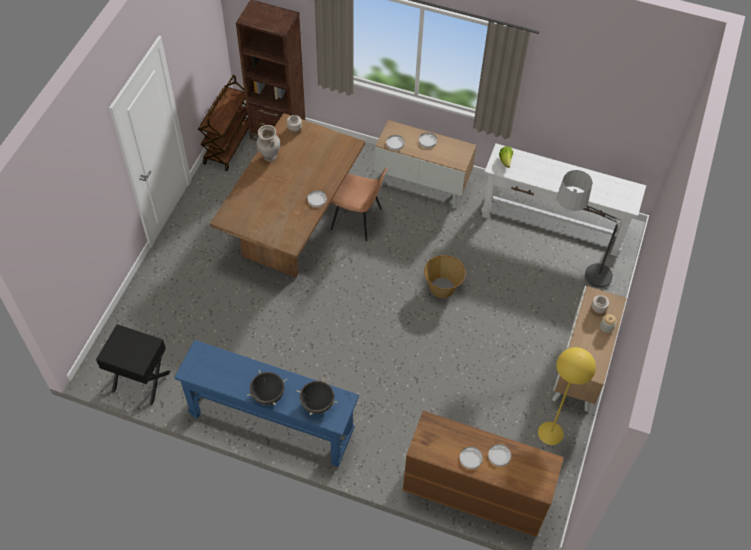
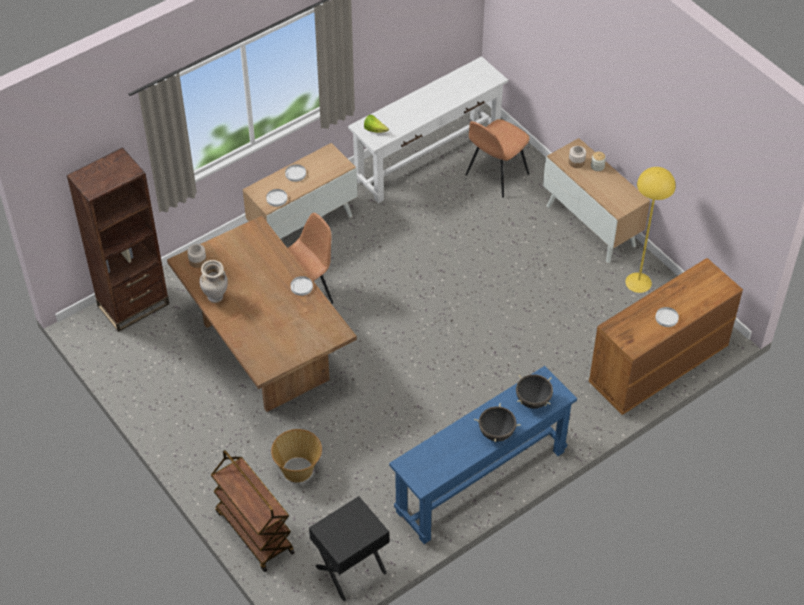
camera: 55 degrees left, 5 degrees down
(228, 144) = (109, 354): brown cart -> brown cart (254, 532)
(442, 288) = (433, 274): basket -> basket (298, 469)
(499, 455) = (677, 298): white plate -> none
(575, 275) = (496, 175): floor lamp -> brown chair

